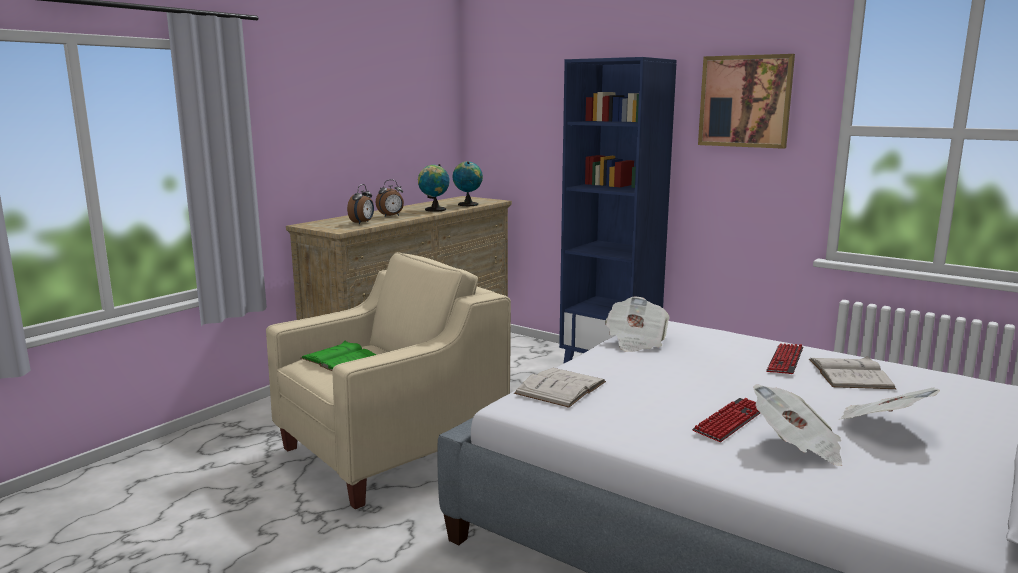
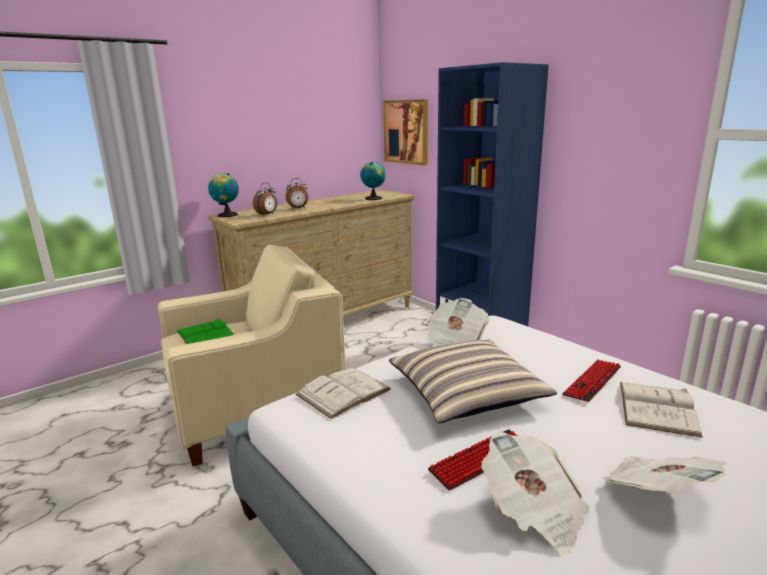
camera: 15 degrees right, 5 degrees up
(434, 210) = (339, 203): globe -> globe (226, 215)
(678, 378) = (466, 392): none -> pillow
(745, 101) = (611, 104): picture -> picture (406, 132)

